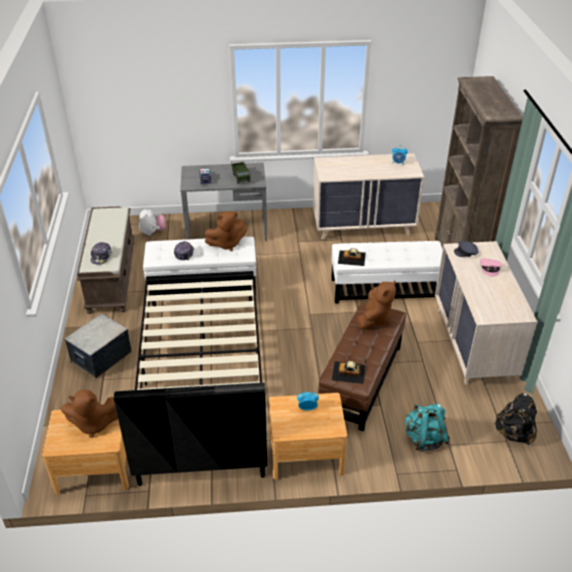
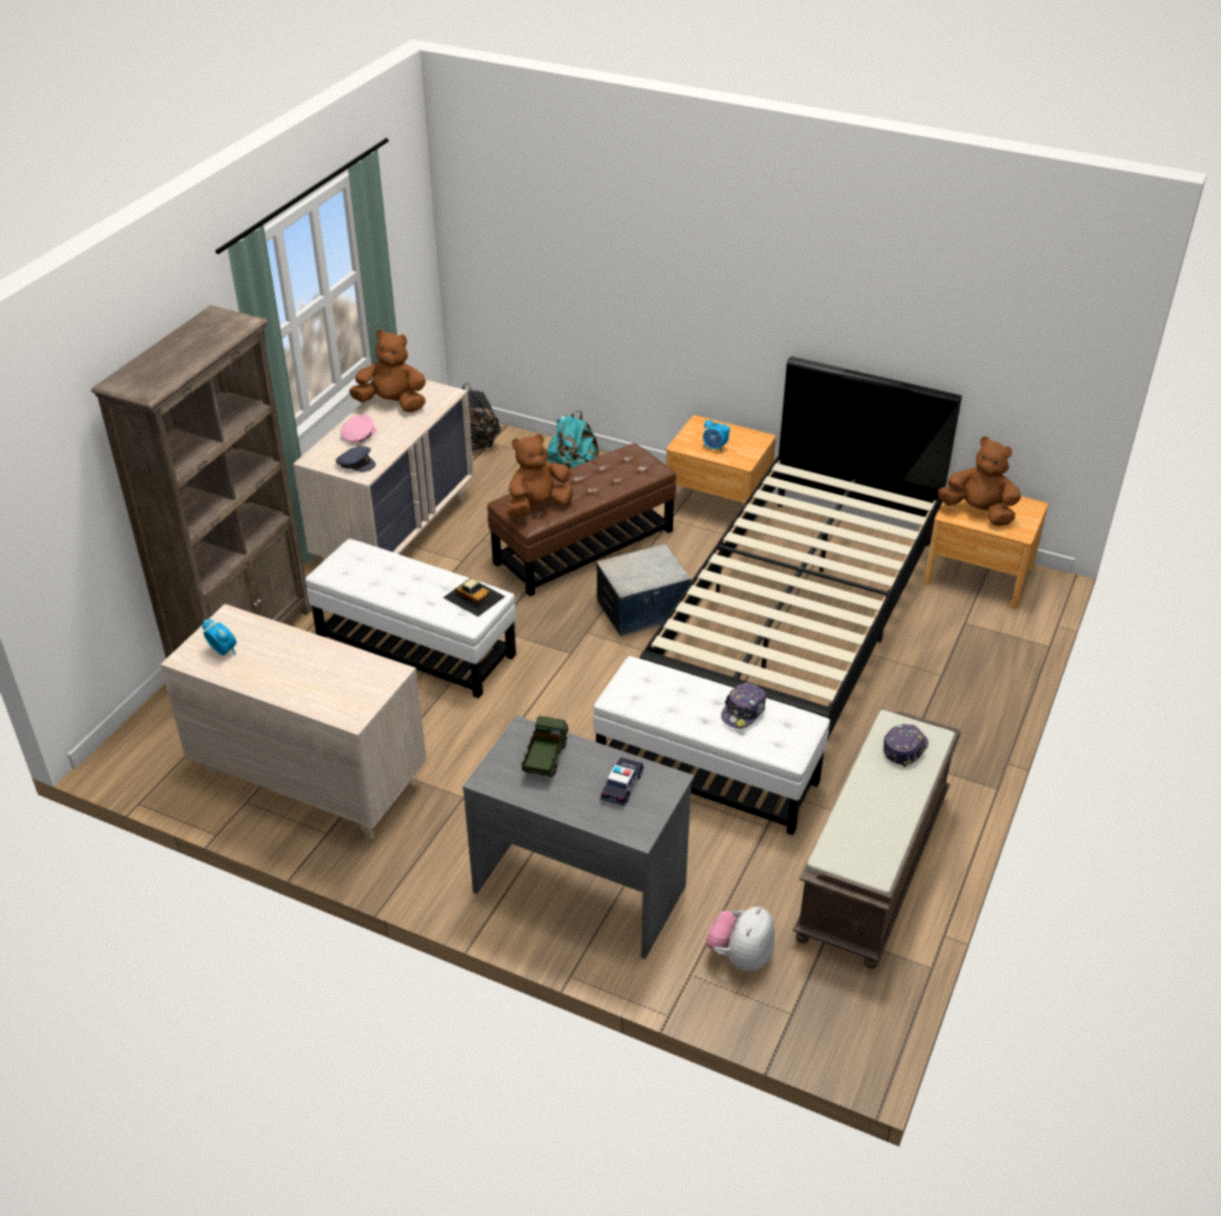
camera: 150 degrees left, 0 degrees up
(101, 357) = (936, 710): storage box -> storage box (643, 610)
(227, 244) = (654, 703): brown plush toy -> brown plush toy (392, 404)
(349, 372) = (634, 464): toy car -> none

